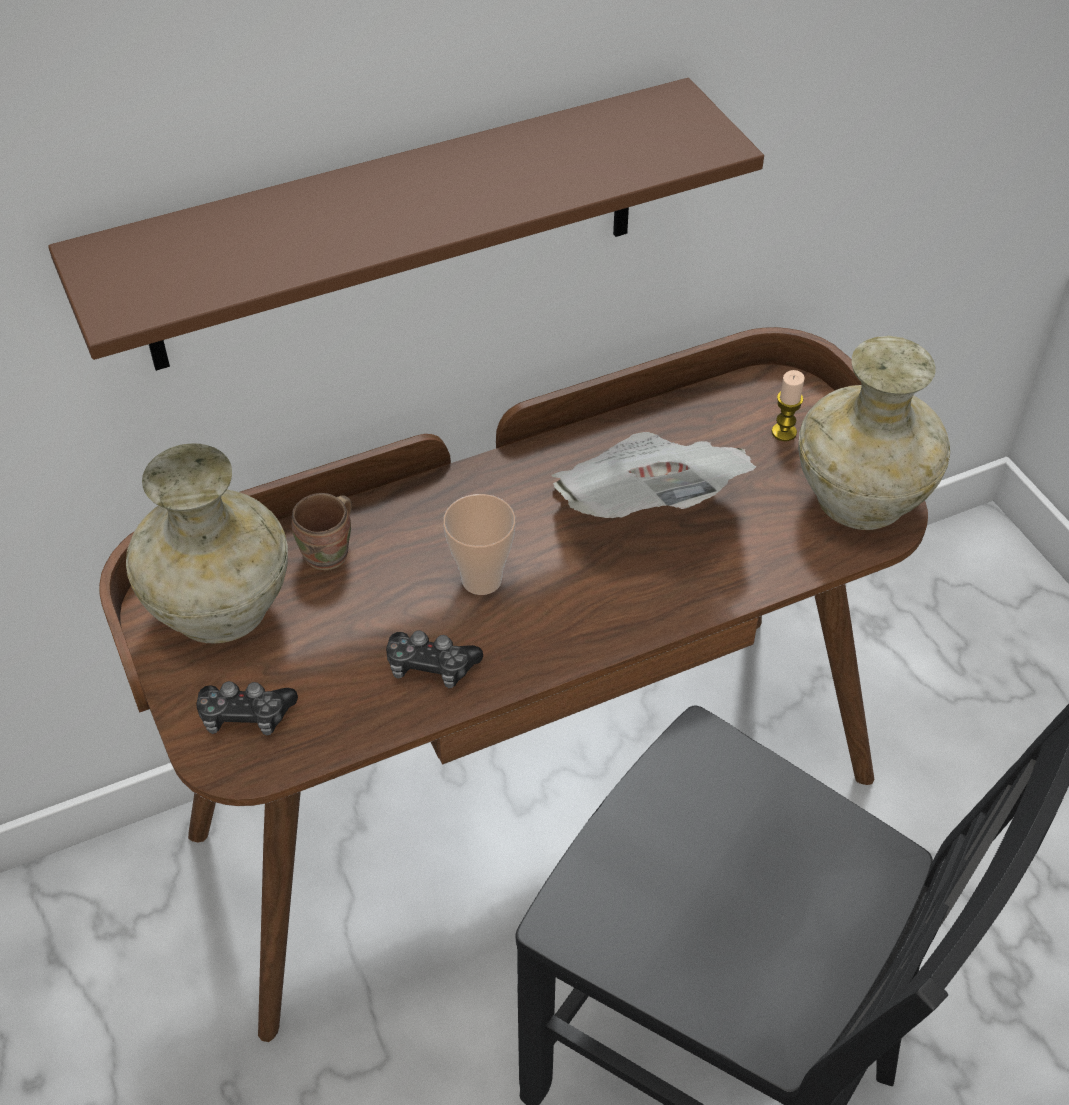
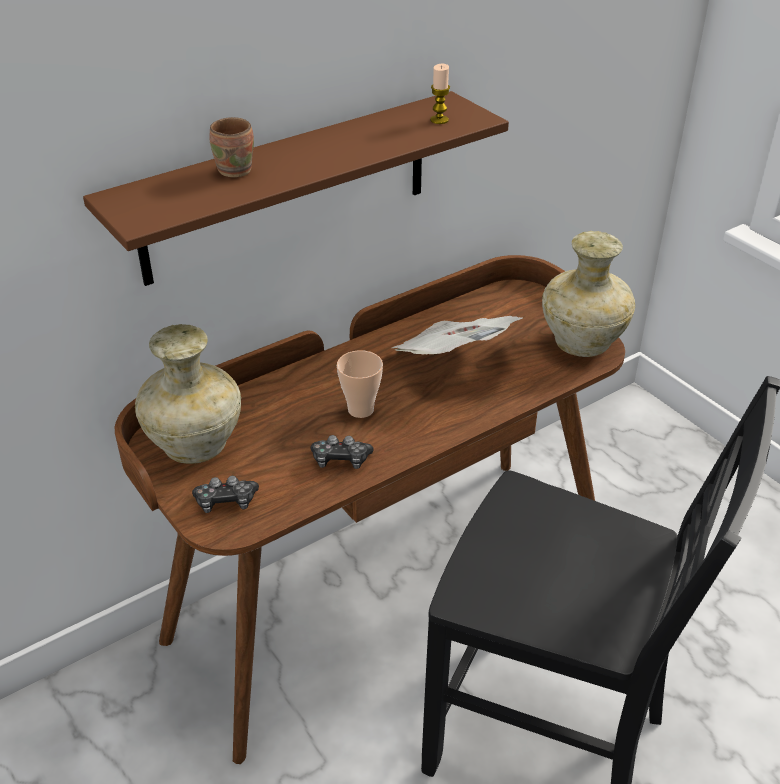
camera: 10 degrees left, 10 degrees down
(330, 554) = (259, 407): brown mug -> brown mug (238, 170)
(784, 432) = (526, 313): candle -> candle (439, 120)

